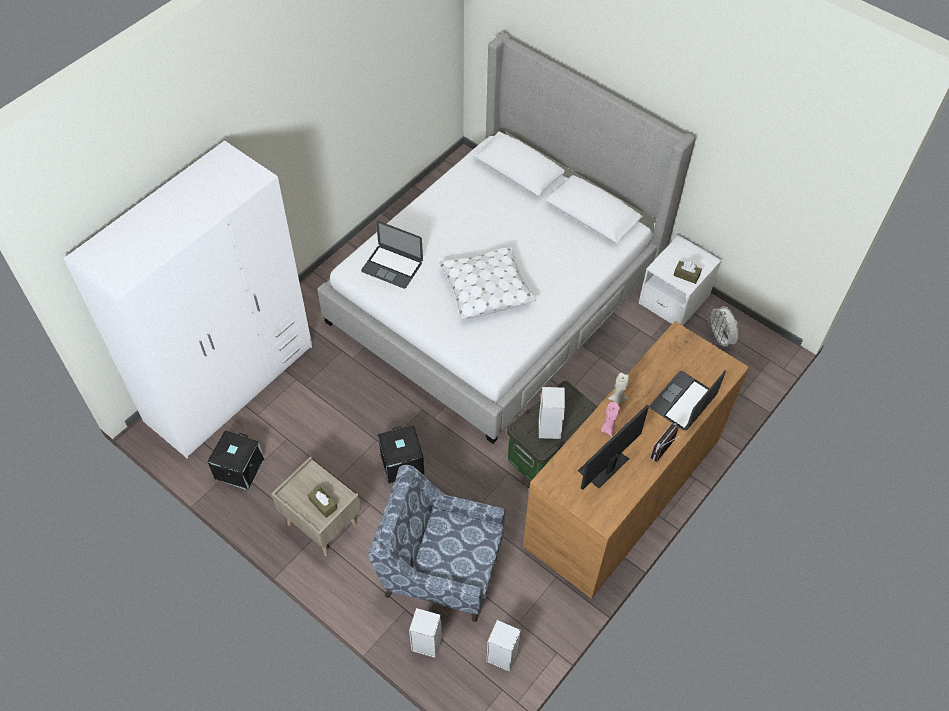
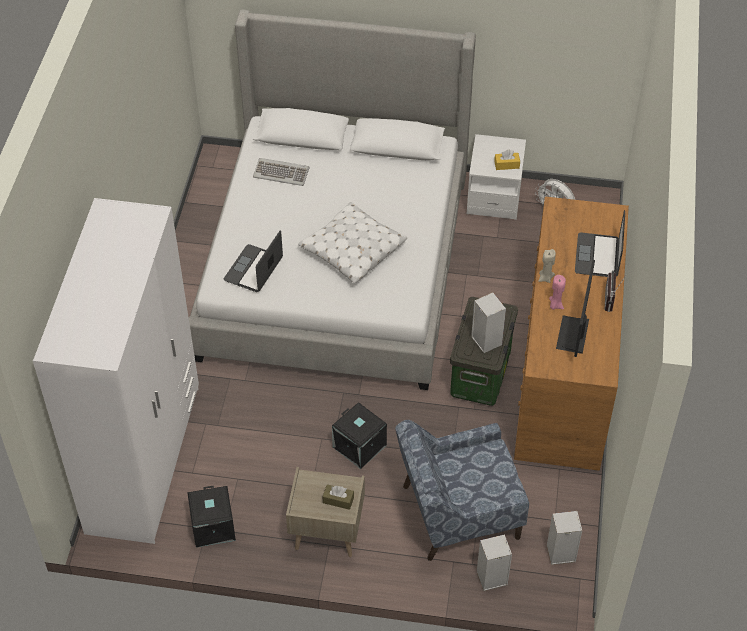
camera: 30 degrees left, 5 degrees down
(392, 266) = (253, 269): laptop -> laptop turned 120 degrees clockwise
(477, 194) = (281, 173): none -> keyboard
(686, 275) = (506, 165): brown tissue box -> yellow tissue box

